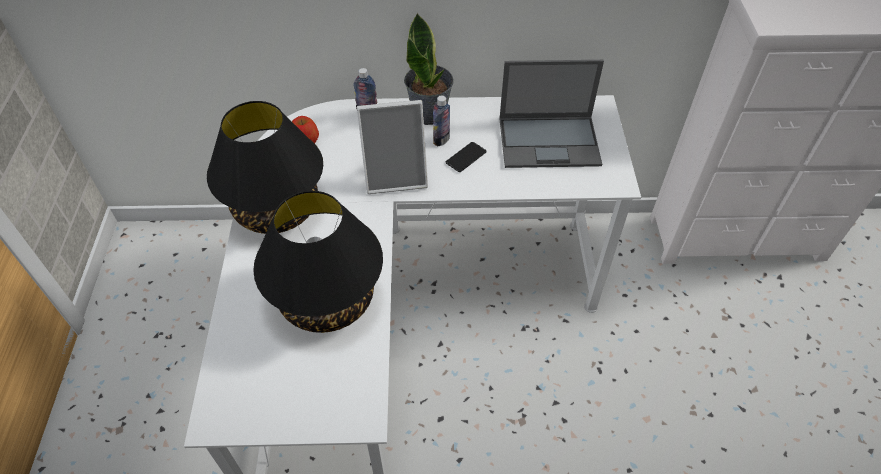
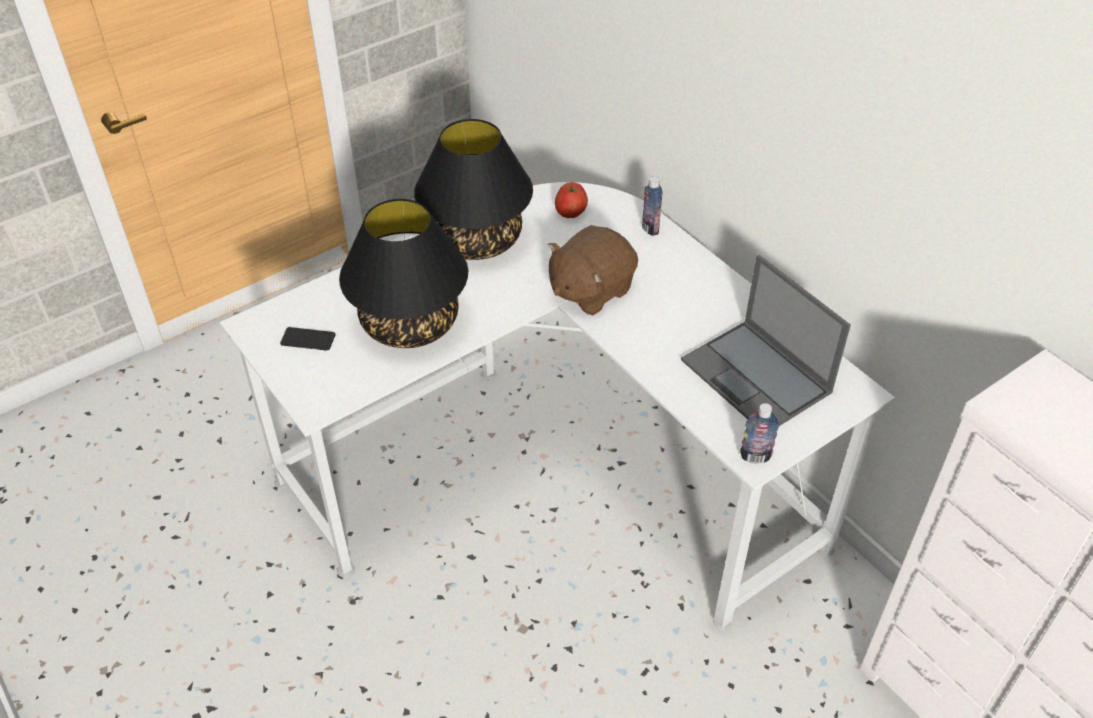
camera: 55 degrees right, 5 degrees down
(396, 175) = (590, 290): picture frame -> brown plush toy
(429, 113) = (696, 269): potted plant -> none
(441, 140) = (669, 296): bottle -> bottle (755, 456)
(466, 157) = (664, 325): phone -> phone (308, 339)

